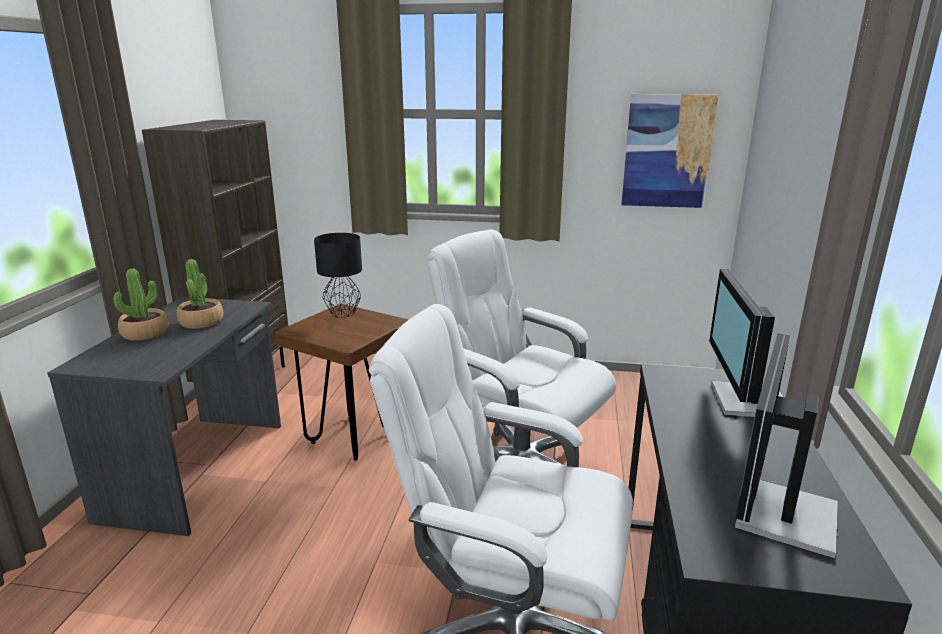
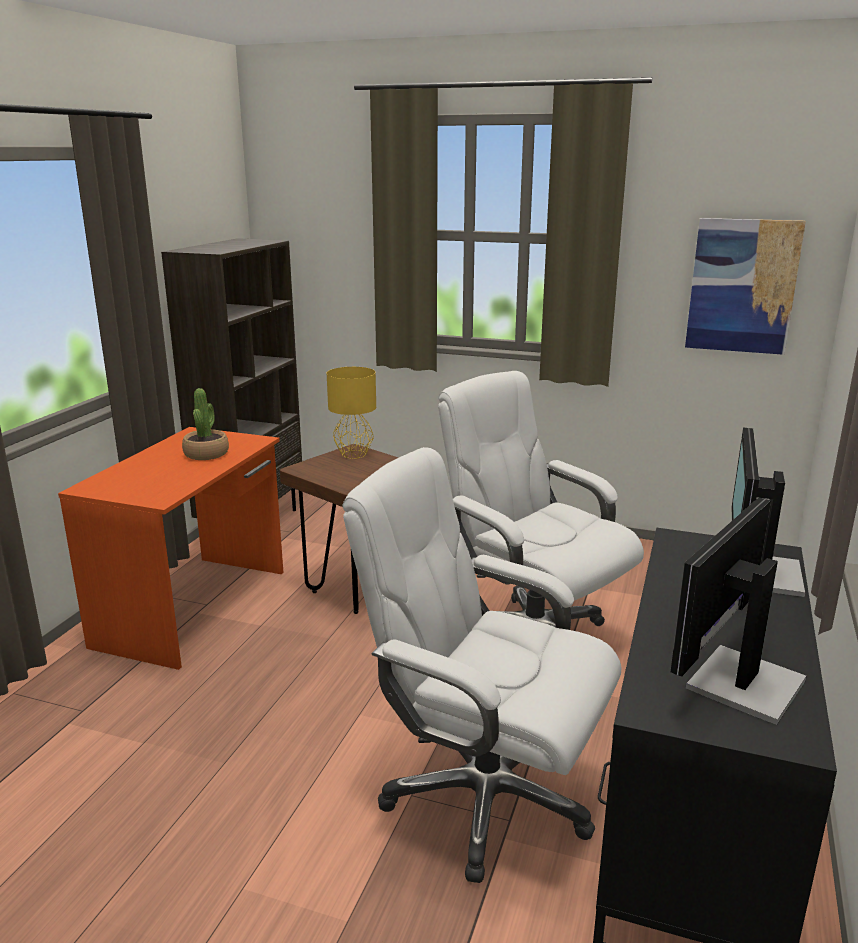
camera: 10 degrees right, 0 degrees up
(145, 333) = (151, 461): potted plant -> none
(199, 469) = (195, 607): grey desk -> orange desk
(344, 313) = (354, 454): black table lamp -> yellow table lamp

